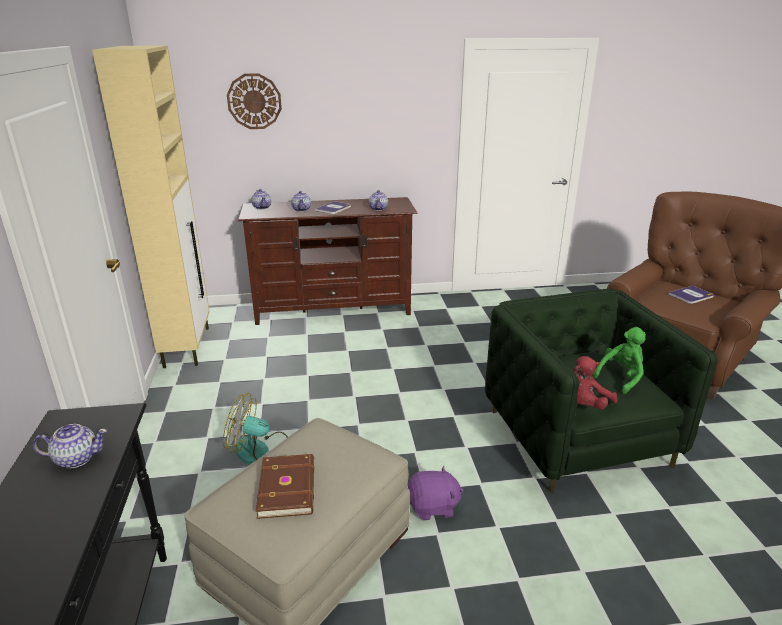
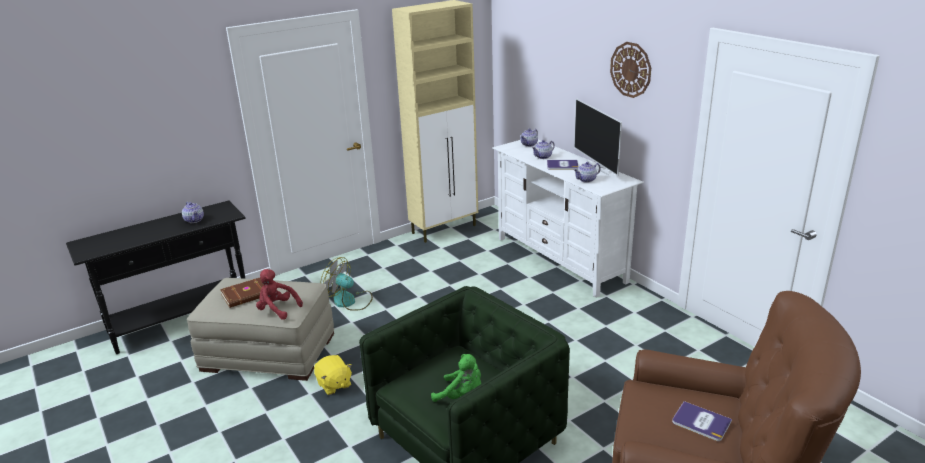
camera: 65 degrees right, 0 degrees up
(254, 101) = (546, 53): wall clock -> wall clock (631, 69)
(260, 452) = (349, 301): fan -> fan turned 45 degrees counterclockwise
(333, 309) = (560, 259): brown tv stand -> white tv stand
(358, 201) = (598, 167): none -> television
(433, 507) = (334, 385): purple plush toy -> yellow plush toy
(585, 404) = (403, 383): red plush toy -> red plush toy (277, 309)

